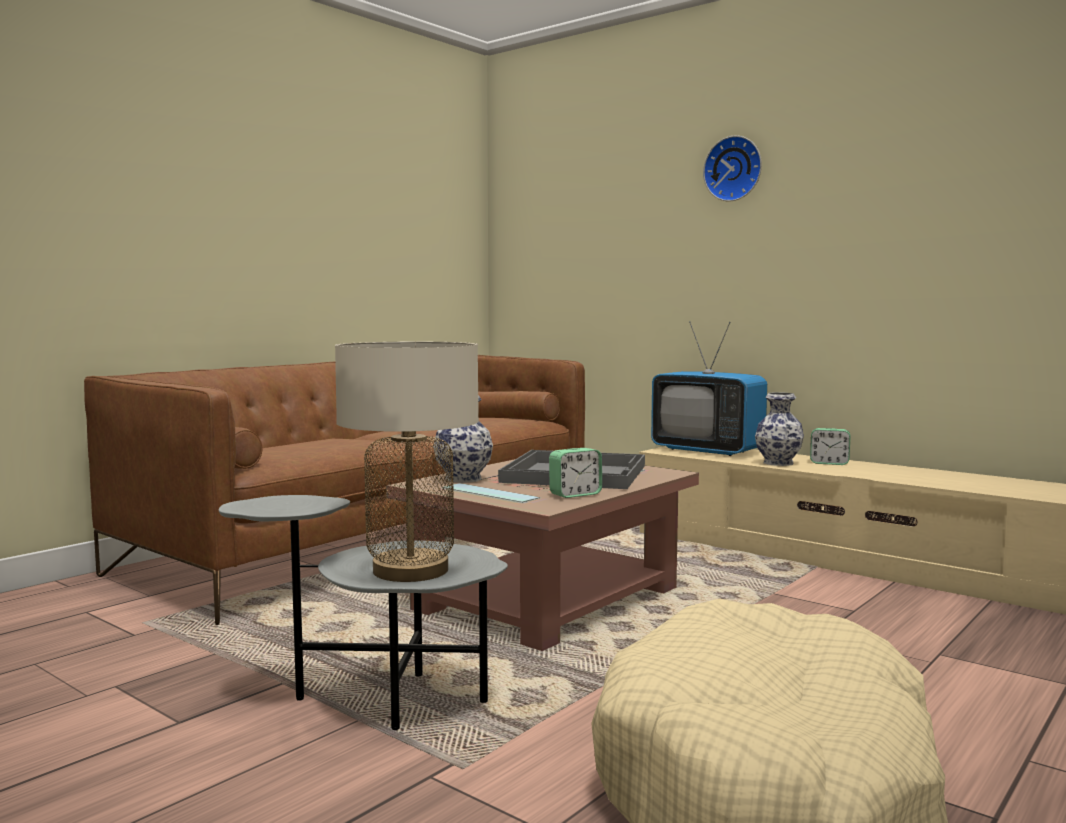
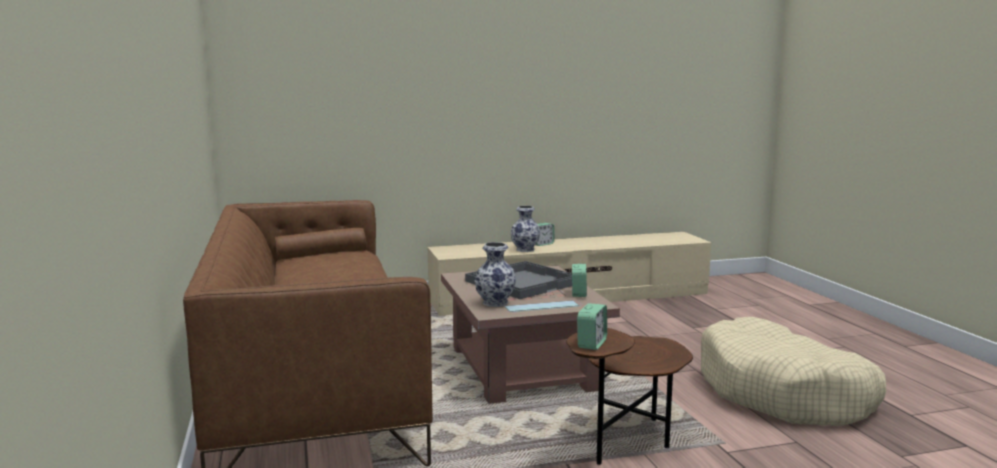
camera: 55 degrees left, 5 degrees up
(264, 503) = (592, 344): none -> alarm clock
(380, 701) = (625, 443): grey side table -> brown side table
(411, 570) = (656, 356): table lamp -> none
(707, 450) = (466, 250): television -> none
(734, 169) = (453, 55): wall clock -> none

